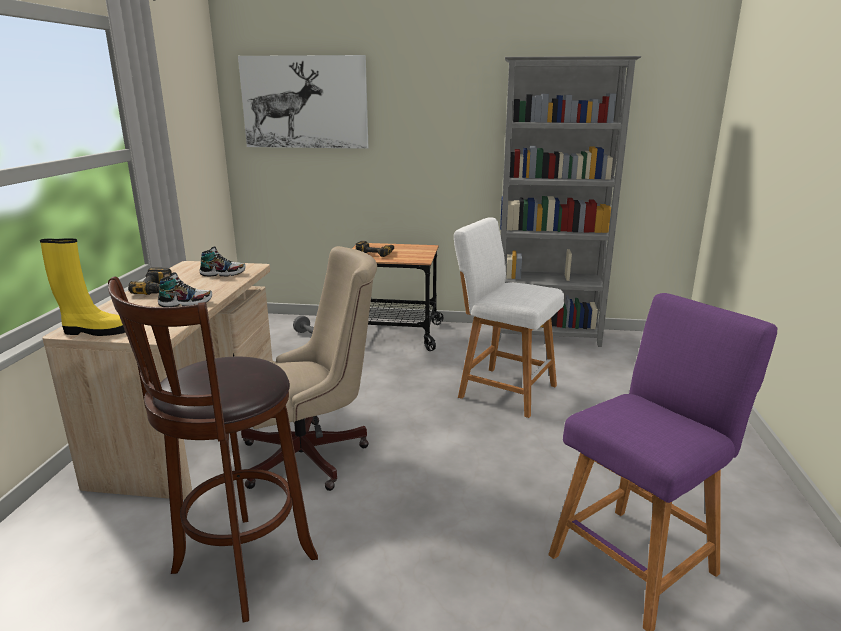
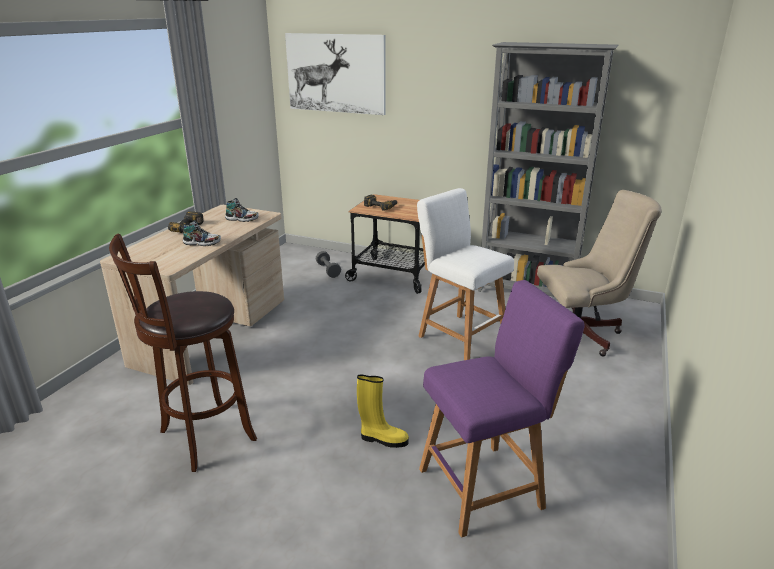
camera: 15 degrees right, 5 degrees up
(94, 331) = (132, 260): yellow boot -> yellow boot (382, 439)
(312, 456) = (285, 367): beige office chair -> beige office chair (581, 334)

